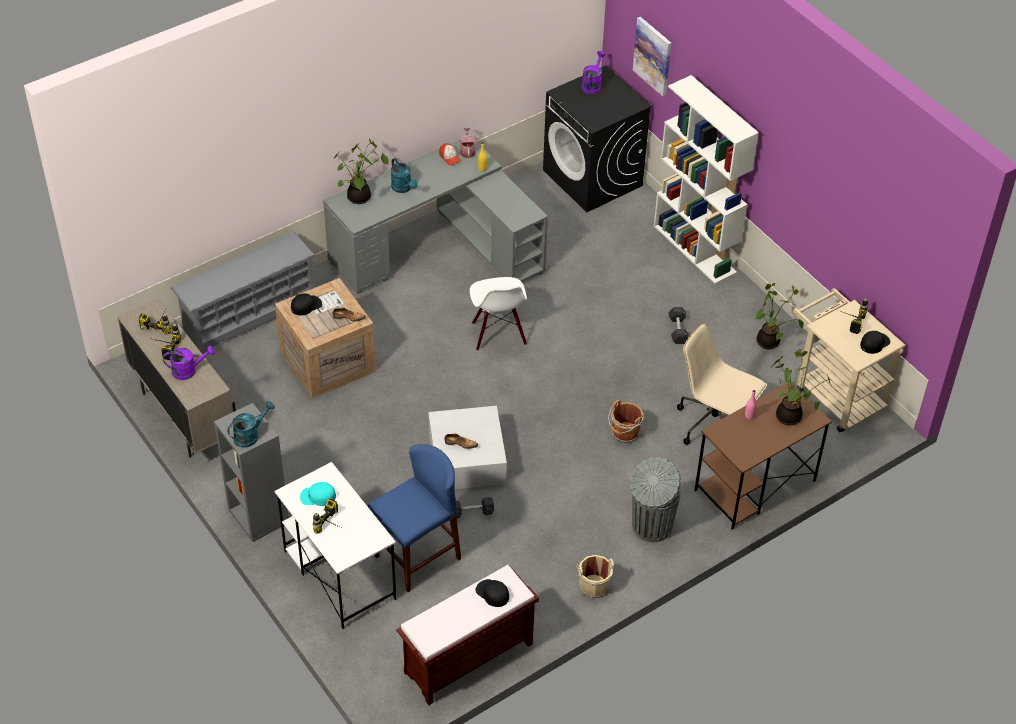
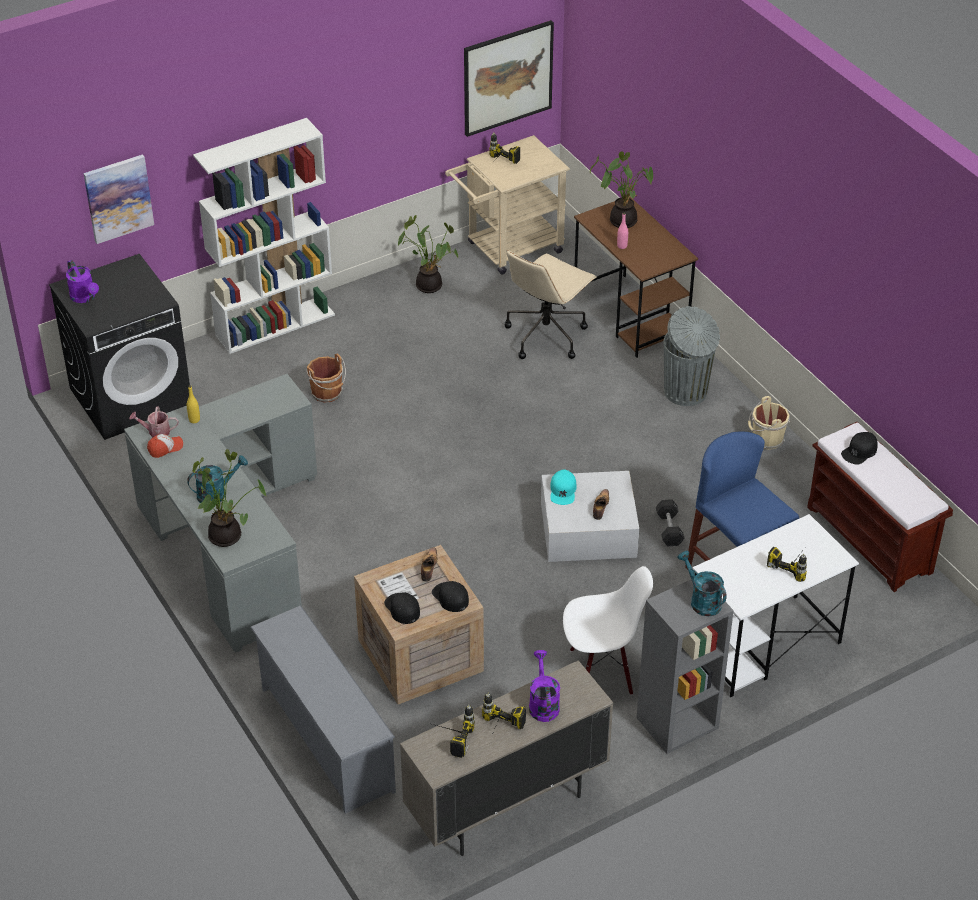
camera: 85 degrees left, 5 degrees down
(317, 496) = (747, 579): turquoise cap -> turquoise cap (563, 491)
(498, 334) = (390, 494): white chair -> white chair (602, 670)
(592, 85) = (85, 297): purple watering can -> purple watering can turned 150 degrees counterclockwise
(624, 434) = (556, 401): brown bucket -> brown bucket (327, 393)
(678, 330) = (403, 349): black dumbbell -> none
(874, 343) = (531, 152): black cap -> black cap (450, 597)
(900, 275) = (507, 77): none -> picture

